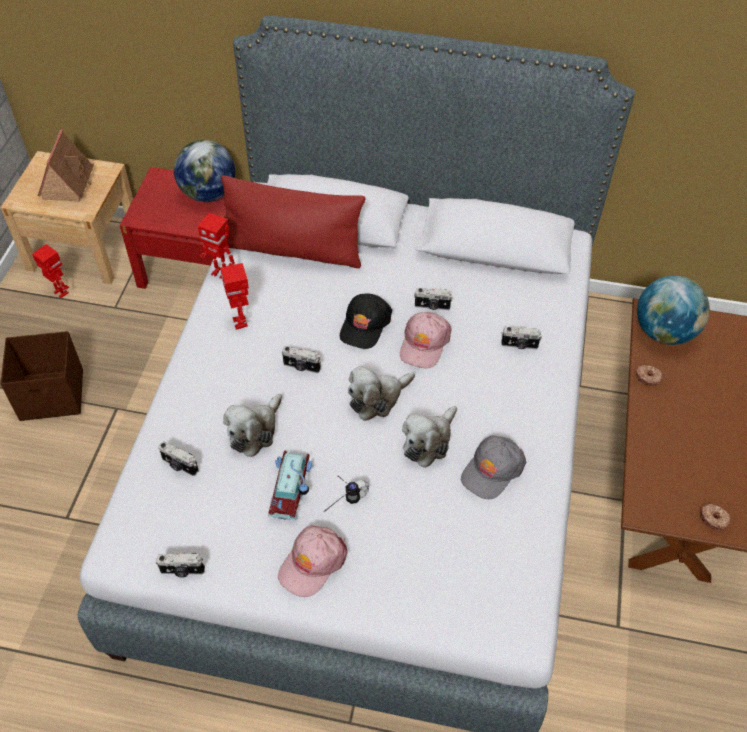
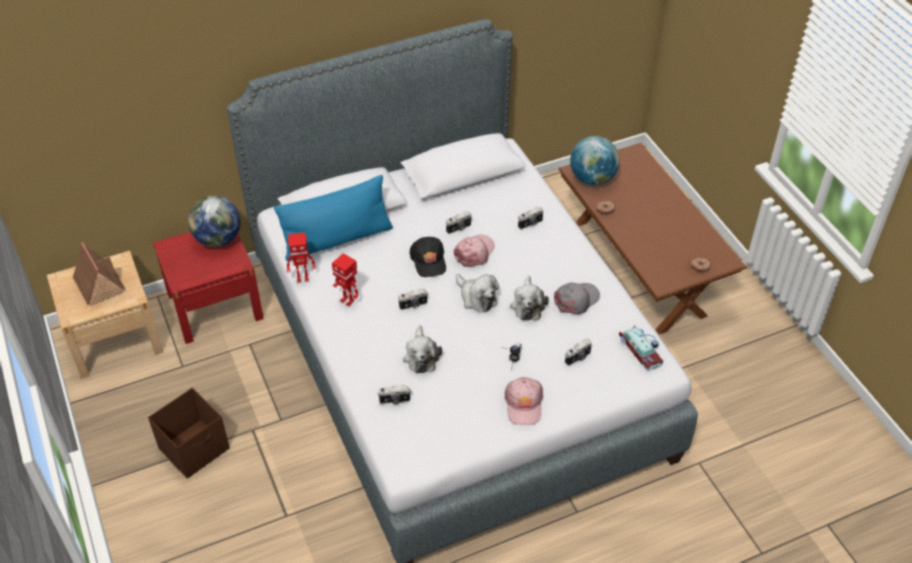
camera: 35 degrees left, 5 degrees down
(60, 293) = (127, 379): toy robot -> none
(182, 571) = (454, 453): camera -> camera (578, 358)
(291, 486) = (474, 372): toy car -> toy car (641, 349)
(293, 250) = (337, 239): red pillow -> blue pillow
(377, 398) = (476, 298): plush toy -> plush toy turned 60 degrees counterclockwise
(424, 344) = (474, 252): pink cap -> pink cap turned 135 degrees counterclockwise
(492, 470) = (576, 300): grey cap -> grey cap turned 135 degrees counterclockwise

